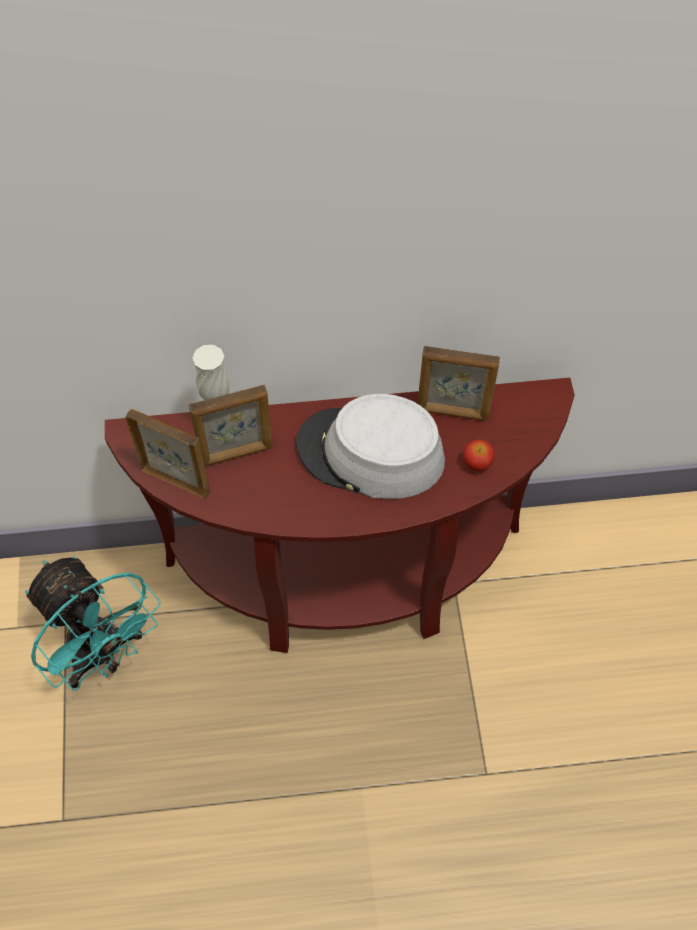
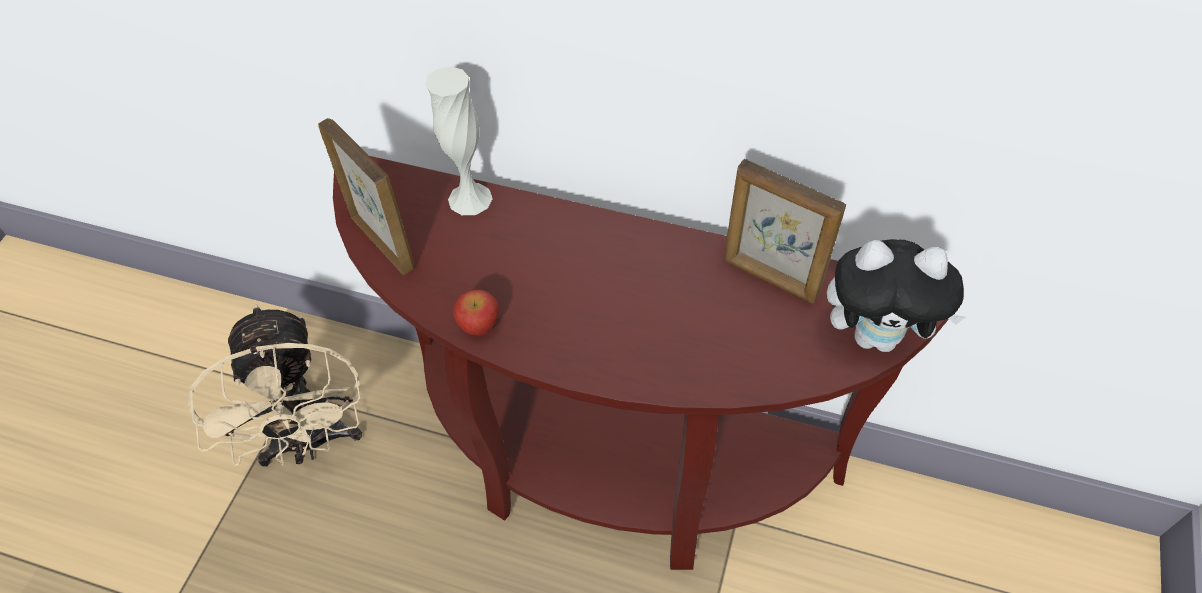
camera: 25 degrees right, 5 degrees down
(103, 655) = (310, 442): turquoise fan -> beige fan
(236, 454) = (470, 236): picture frame -> none
(370, 454) = (635, 292): grey hat -> none
(477, 464) = (773, 354): apple -> apple (479, 325)
(535, 428) = (877, 336): none -> plush toy

